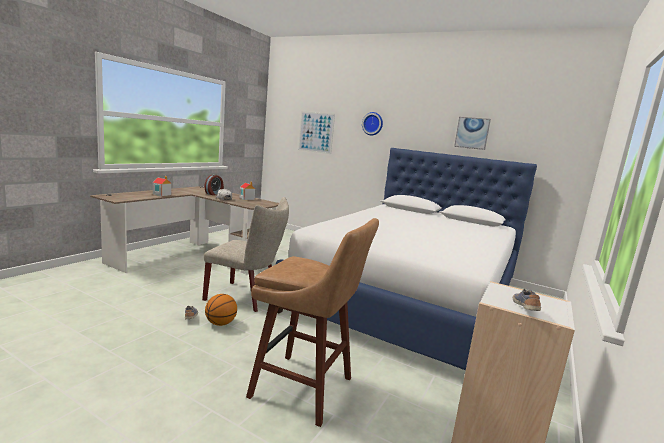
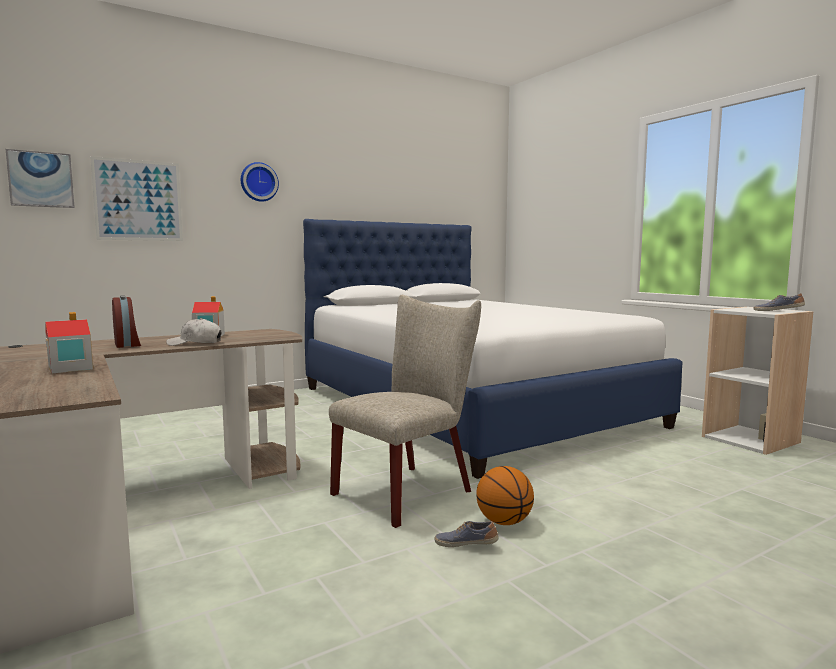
camera: 60 degrees left, 5 degrees down
(305, 389) = (693, 493): brown stool -> none
(472, 133) = (398, 193): picture -> picture (41, 179)

